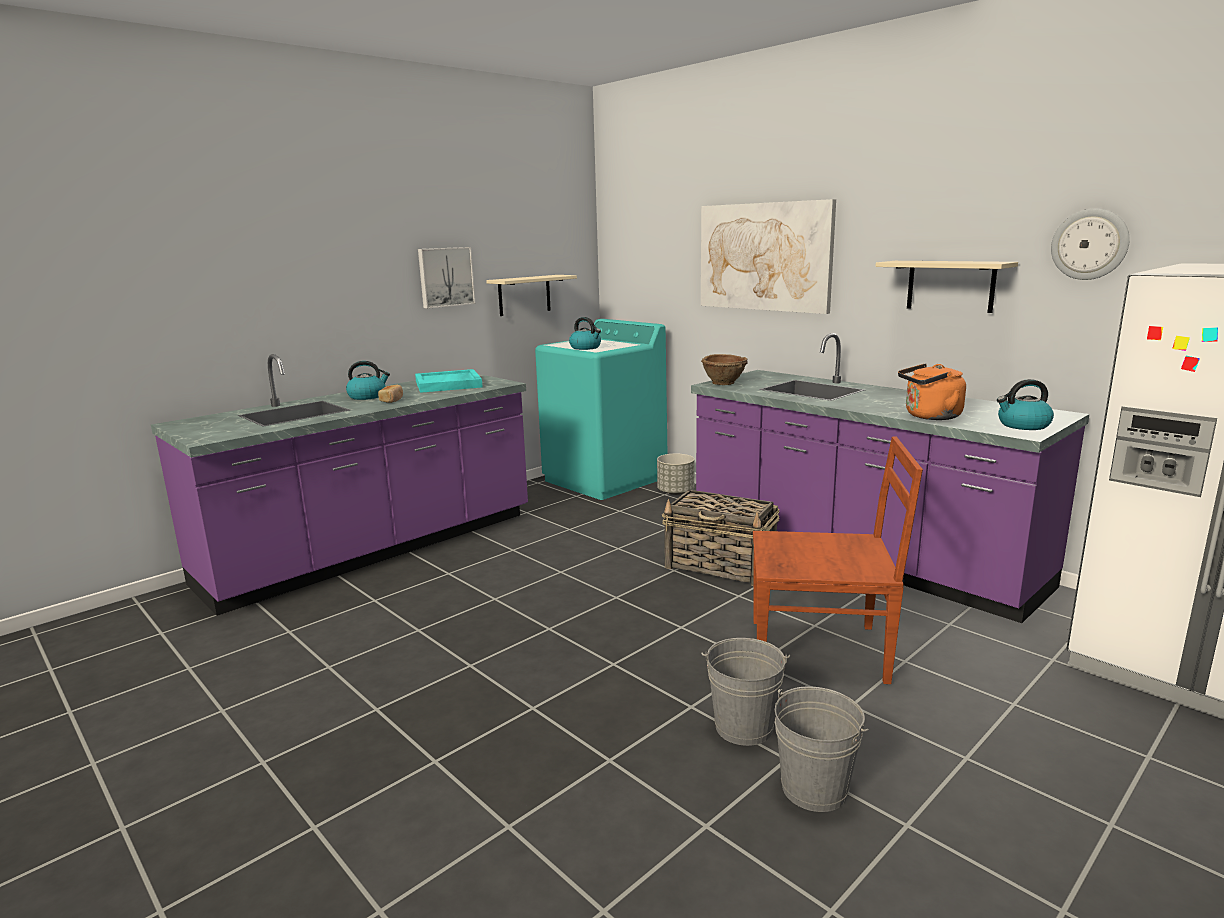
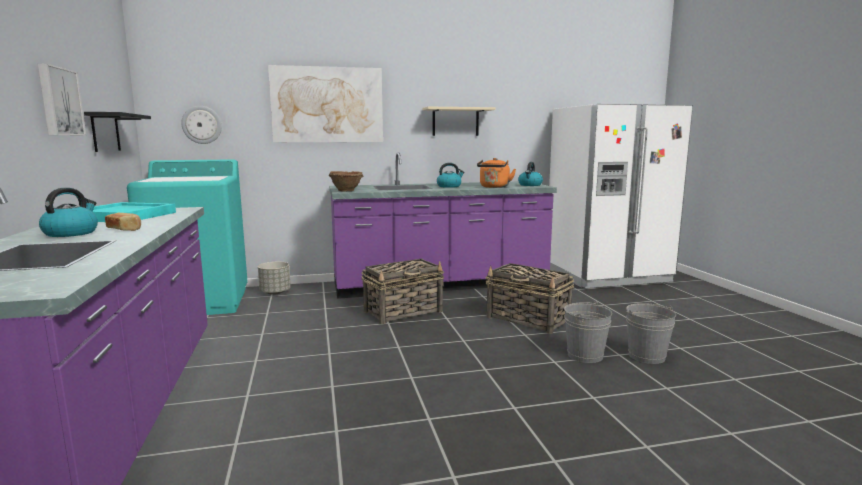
camera: 60 degrees left, 5 degrees down
(524, 295) = (105, 132): beige shelf -> black shelf
(586, 347) = (193, 179): kettle -> kettle (449, 186)
(821, 651) = (528, 319): brown chair -> basket
(1089, 244) = (517, 100): wall clock -> wall clock (202, 125)

